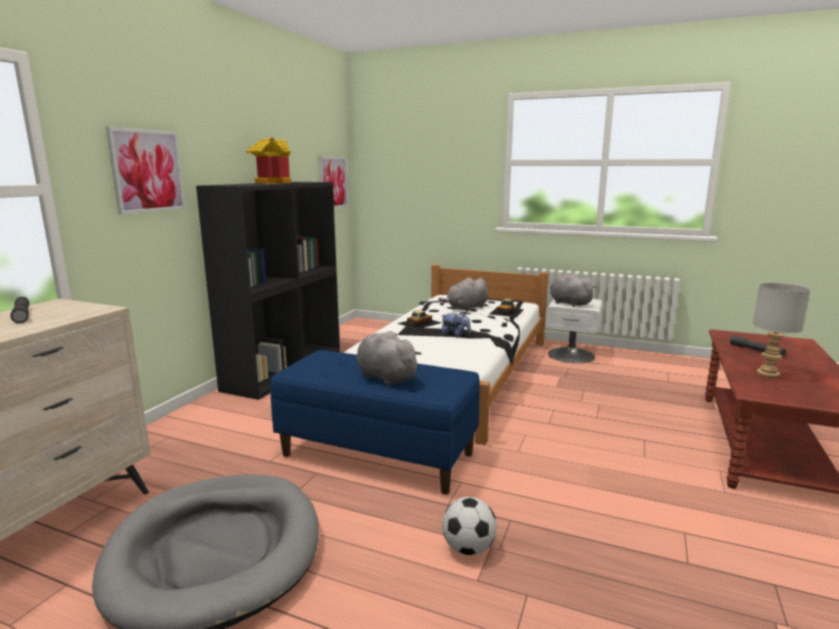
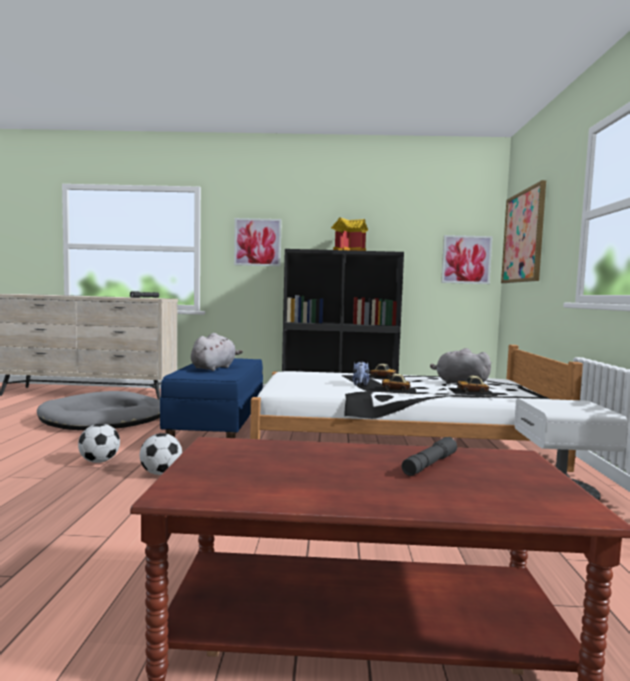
camera: 70 degrees right, 10 degrees down
(399, 164) = (523, 237): none -> picture
(492, 328) = (395, 389): none -> toy car
(522, 500) = (161, 473): none -> football
(568, 303) = (553, 403): grey plush toy -> none
(767, 374) = (301, 457): grey table lamp -> none

